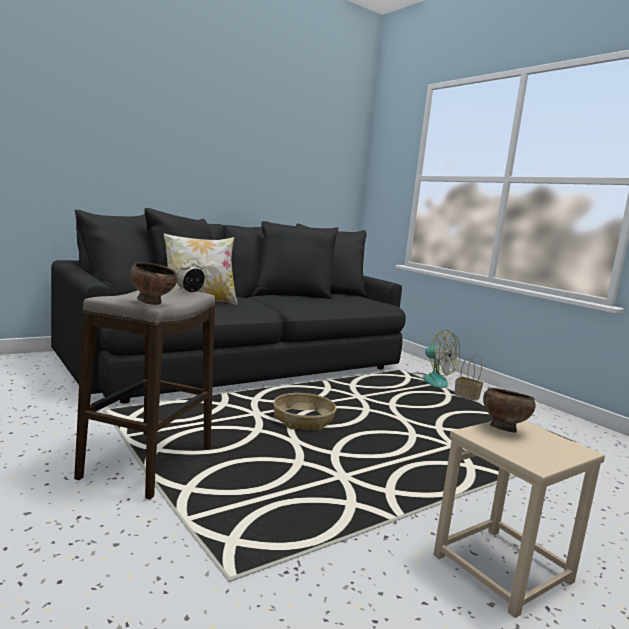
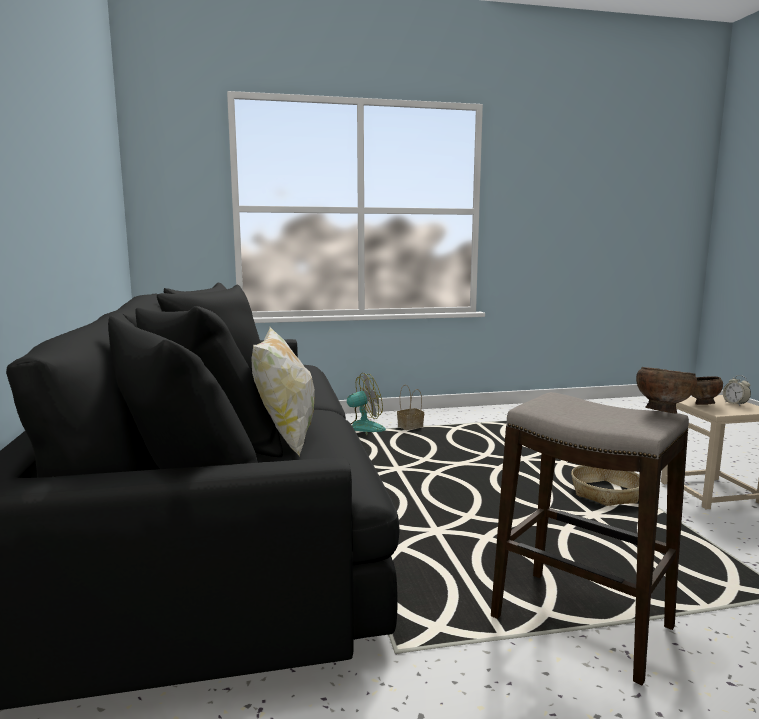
camera: 65 degrees left, 0 degrees up
(189, 291) = (554, 396): alarm clock -> alarm clock (735, 404)
(303, 420) = (457, 509): basket -> basket (606, 494)

